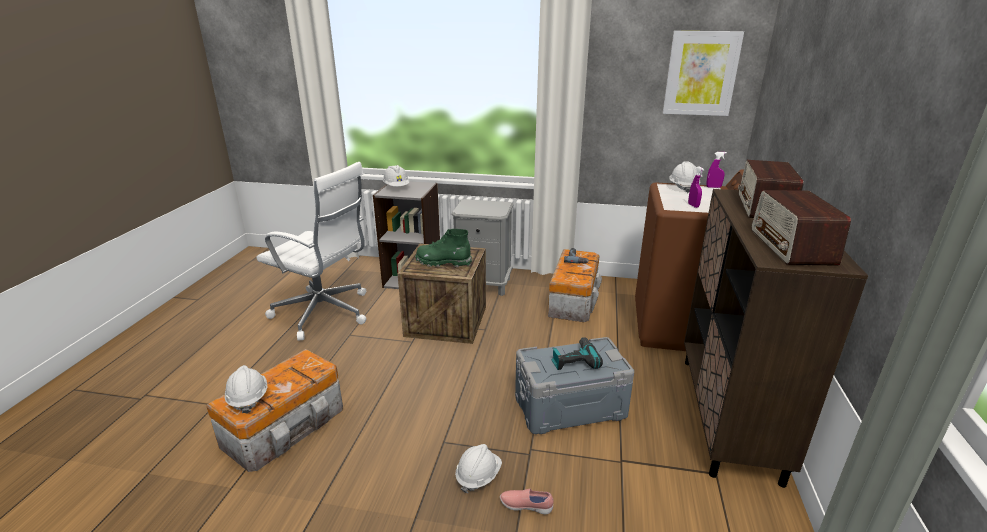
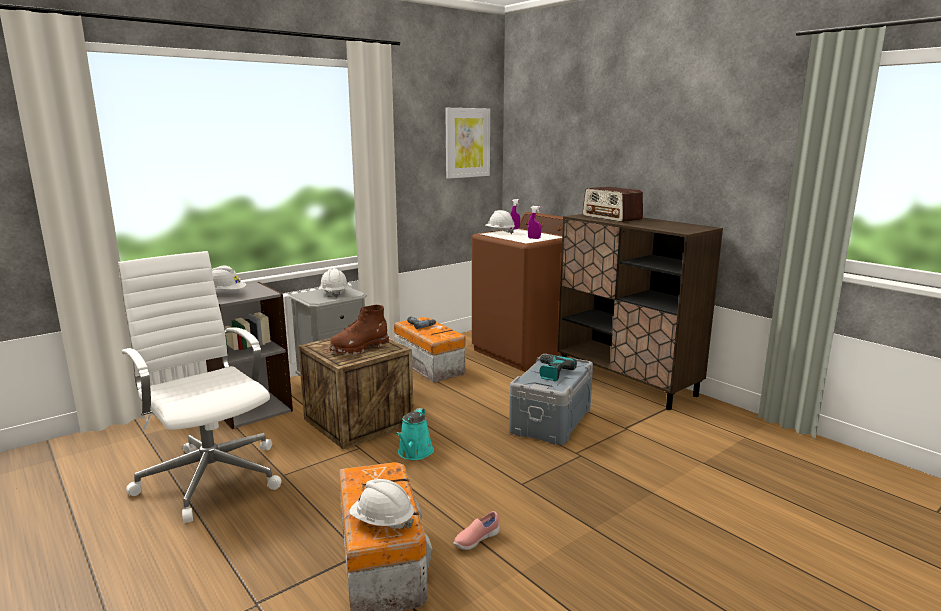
camera: 50 degrees left, 10 degrees down
(325, 313) = (211, 476): white office chair -> white office chair turned 105 degrees counterclockwise
(431, 367) = (414, 453): none -> turquoise watering can
(443, 262) = (359, 348): green boot -> brown boot
(478, 476) = (579, 484): white hard hat -> white hard hat (334, 293)
(526, 506) = (630, 477): pink shoe -> pink shoe (476, 540)
(791, 247) = (673, 226): radio -> none

